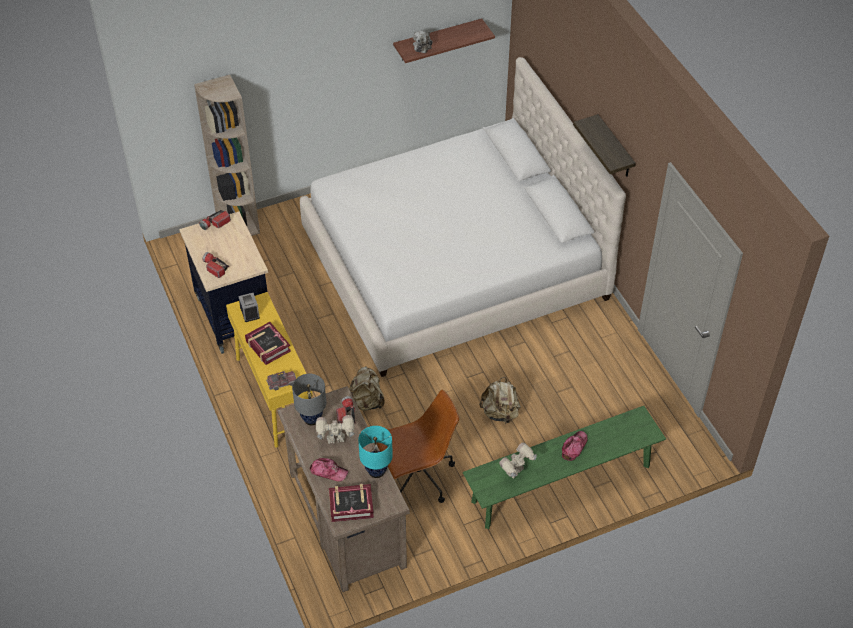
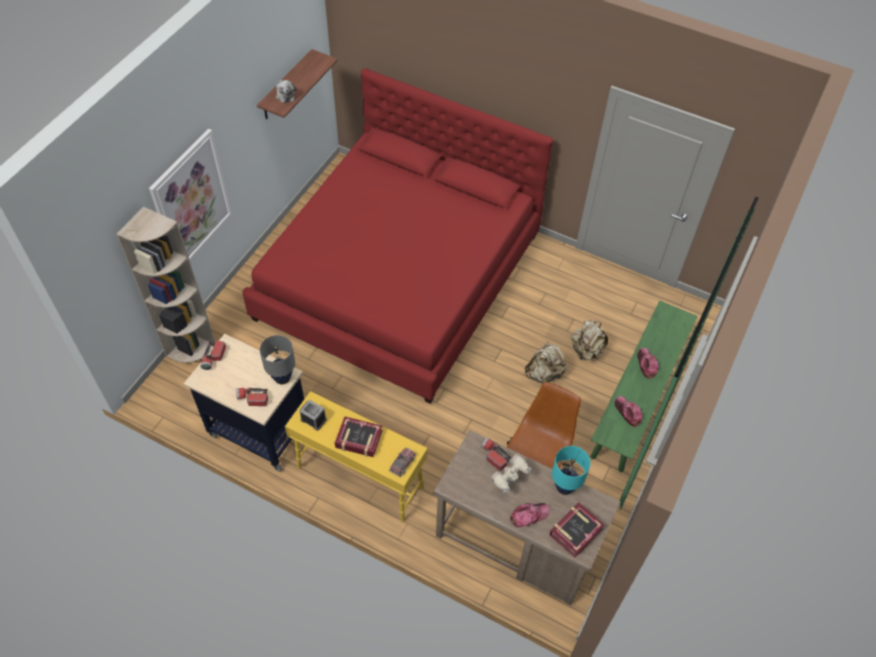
camera: 40 degrees left, 5 degrees up
(288, 95) = (191, 201): none -> picture
(312, 418) = (470, 478): grey table lamp -> grey table lamp (282, 377)
(366, 402) = (438, 432): beige backpack -> beige backpack (586, 351)
(454, 264) = (399, 276): white bed -> red bed
(516, 472) = (628, 412): toy robot -> cap
(615, 148) = (521, 103): shelf -> none

